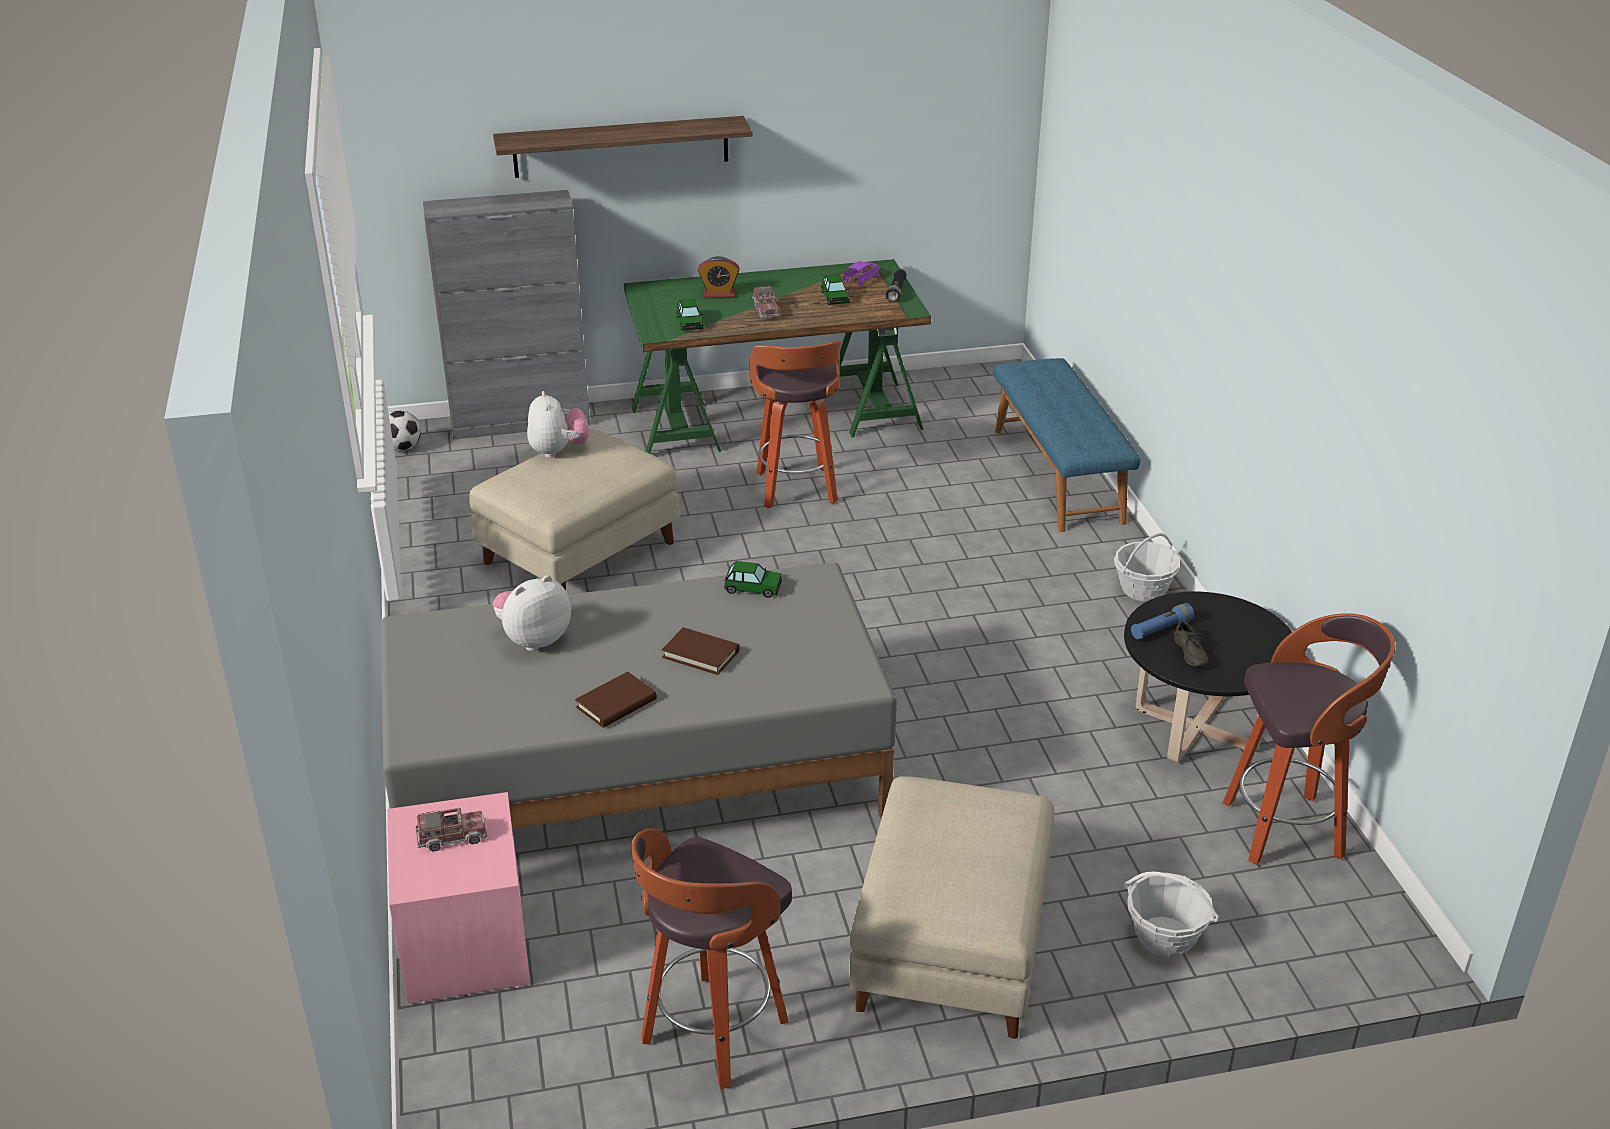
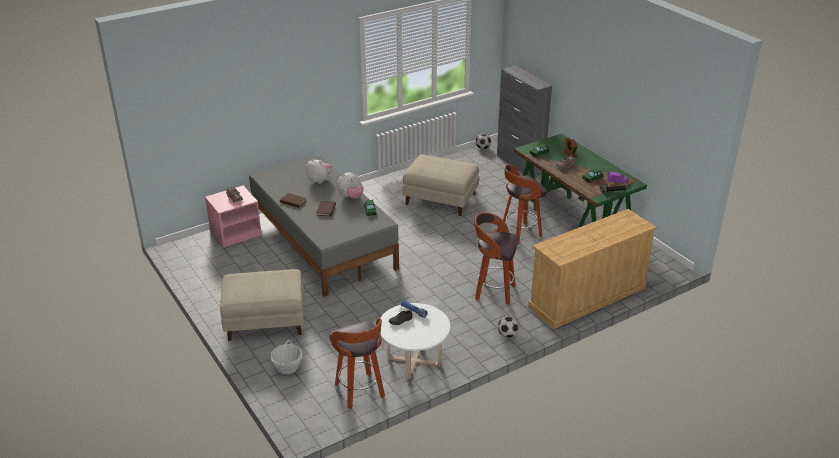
camera: 70 degrees right, 0 degrees up
(558, 451) = (452, 161): plush toy -> plush toy (351, 197)
(621, 146) = (570, 78): shelf -> none
(712, 1034) = (214, 283): stool -> stool (493, 292)
(1059, 475) = (587, 298): blue bench -> beige dresser
(1143, 589) = (507, 335): basket -> football
(1196, 728) = (414, 361): black coffee table -> white coffee table

